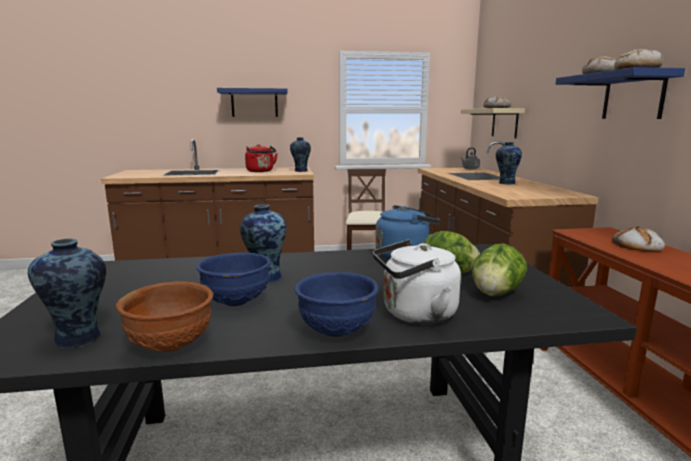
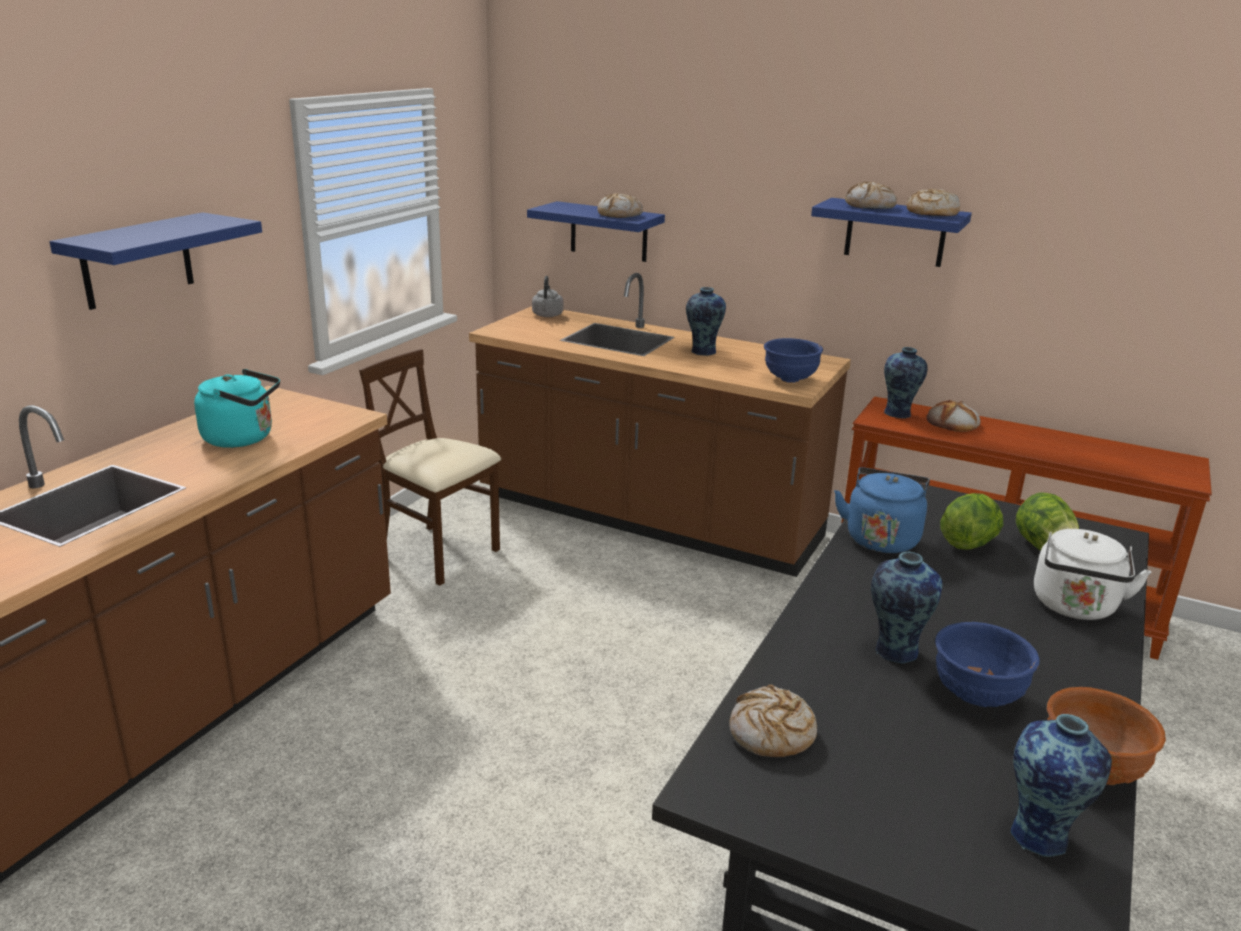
camera: 55 degrees left, 10 degrees up
(149, 269) = (771, 733): none -> bread
(261, 171) = (243, 438): red kettle -> turquoise kettle
(300, 171) = (318, 409): vase -> vase (898, 414)
(336, 330) = (1095, 661): blue bowl -> blue bowl (789, 379)
(505, 123) = (608, 232): beige shelf -> blue shelf

